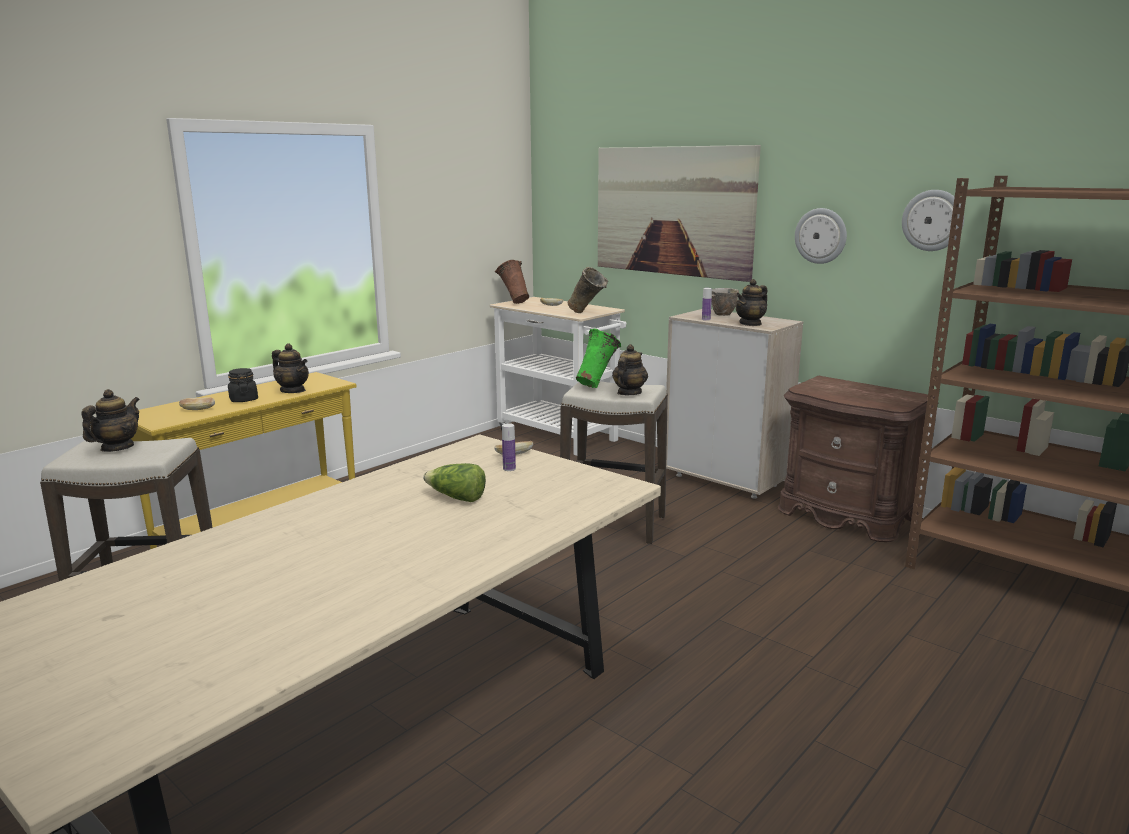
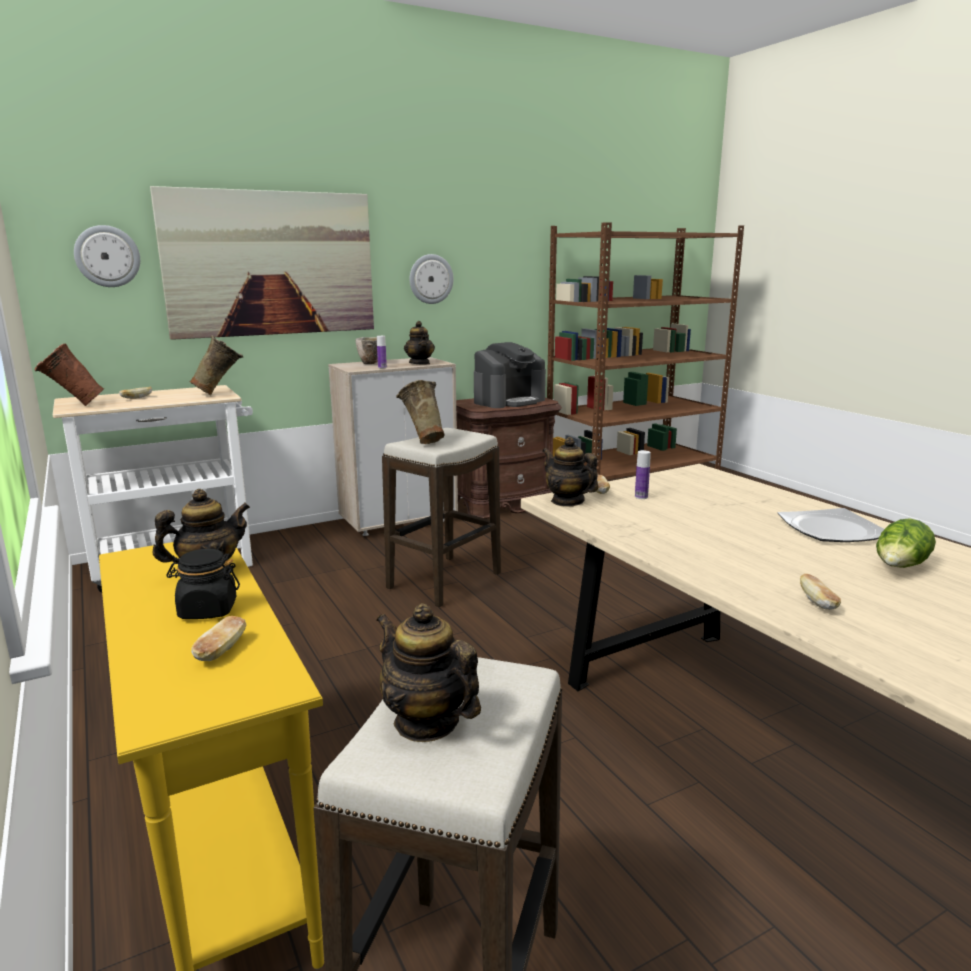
camera: 70 degrees left, 0 degrees up
(267, 534) = (817, 602): none -> bread
(450, 545) = (833, 530): none -> plate
(456, 498) = (717, 520): lettuce -> lettuce (900, 567)
(598, 385) = (423, 441): green vase -> beige vase
(629, 393) = (462, 437): teapot -> teapot (567, 501)
(865, 394) = (509, 401): none -> coffee machine
(933, 220) = (511, 260): wall clock -> wall clock (107, 256)

